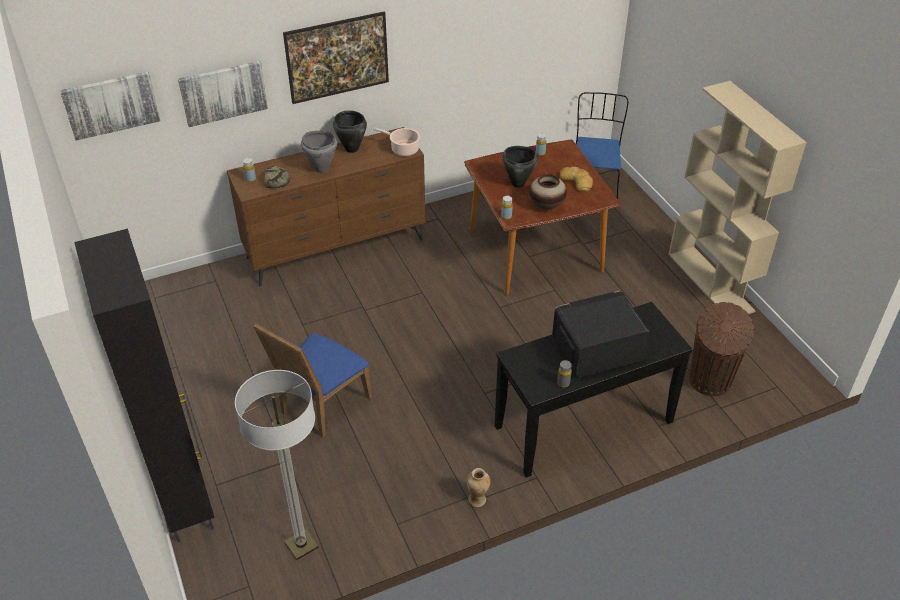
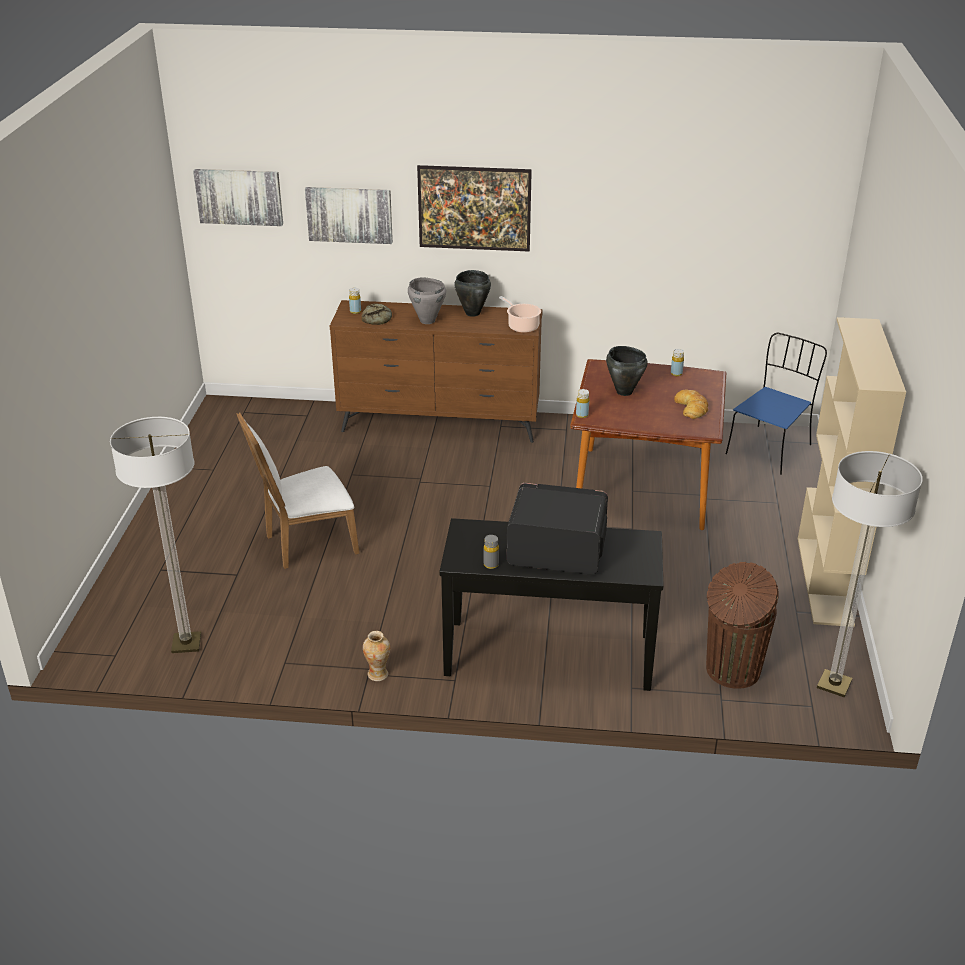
camera: 30 degrees right, 10 degrees down
(186, 500) = (126, 571): black cabinet -> none
(321, 406) = (306, 544): blue chair -> white chair
(546, 205) = (635, 418): vase -> none
(777, 363) = (834, 684): none -> floor lamp

